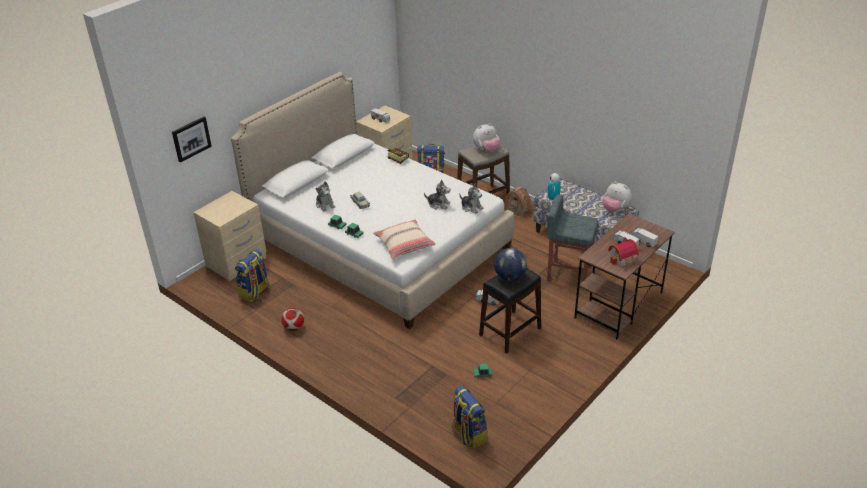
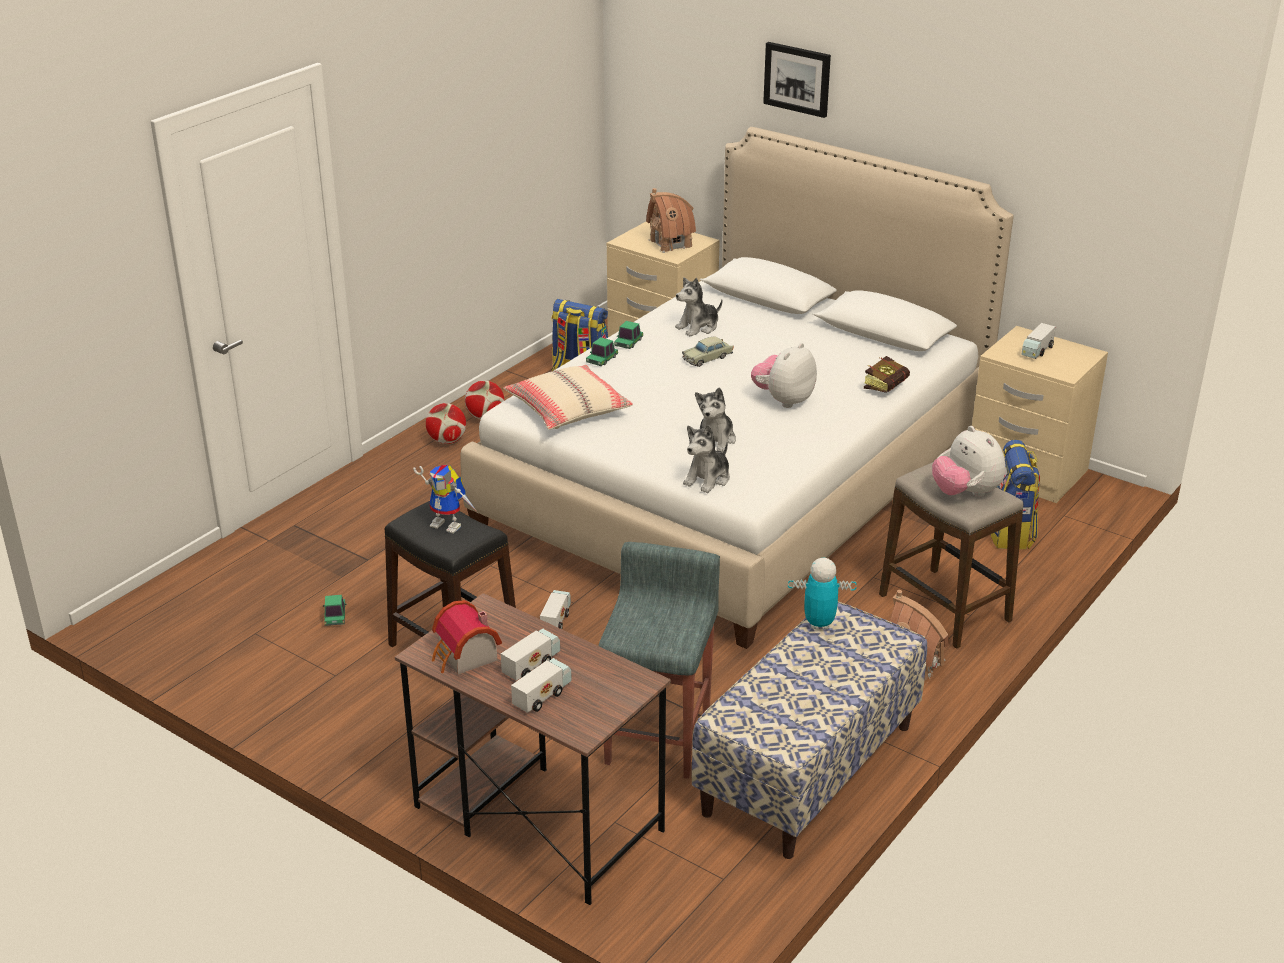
camera: 85 degrees right, 5 degrees down
(191, 138) = (675, 97): picture -> picture (797, 79)
(230, 205) = (671, 243): none -> toy house
(316, 341) = (447, 441): none -> football
(468, 434) = (186, 603): backpack -> none
(510, 277) = (450, 524): globe -> toy robot
(615, 209) = (790, 726): plush toy -> plush toy (783, 400)

